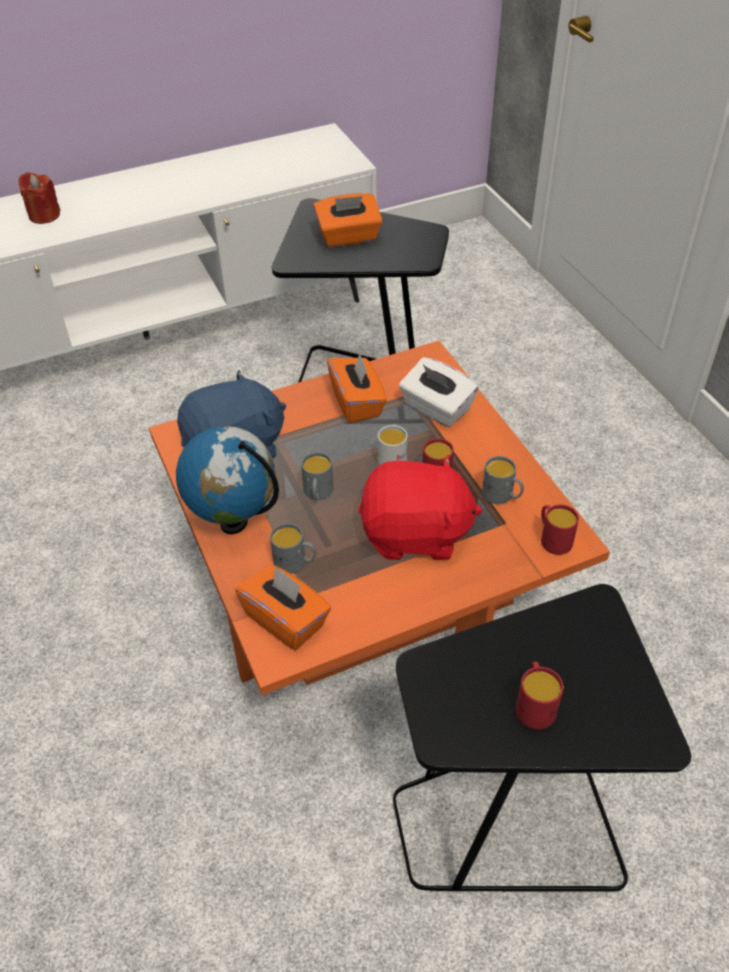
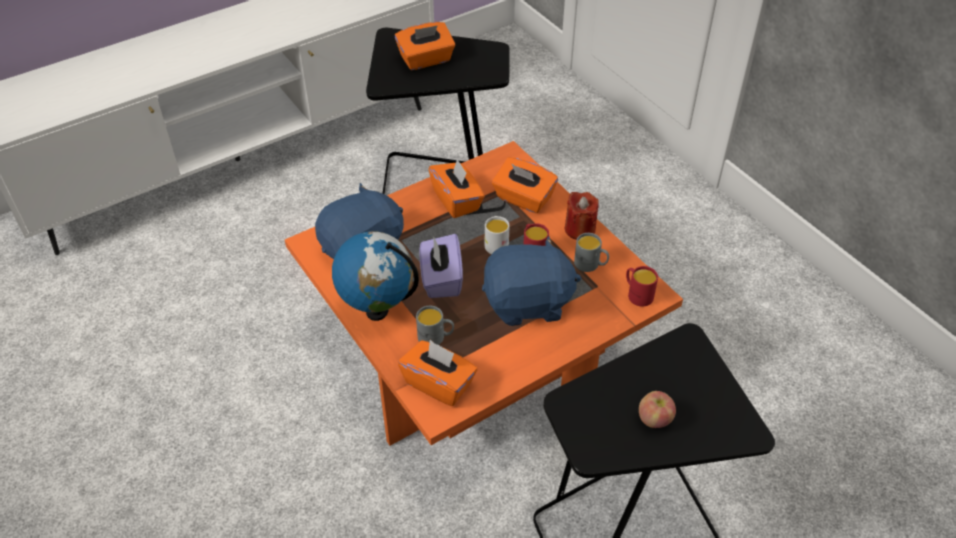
camera: 10 degrees left, 0 degrees up
(44, 215) = (148, 61): red candle -> red candle (580, 229)
(317, 494) = (441, 279): grey mug -> purple tissue box
(415, 534) = (528, 303): red plush toy -> blue plush toy
(436, 408) = (523, 199): white tissue box -> orange tissue box
(534, 704) = (654, 419): red mug -> apple

